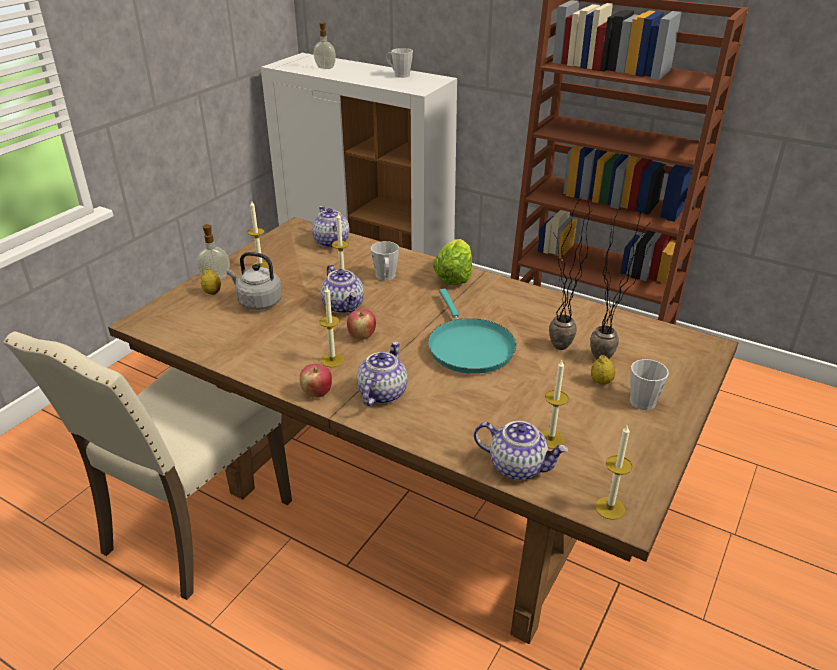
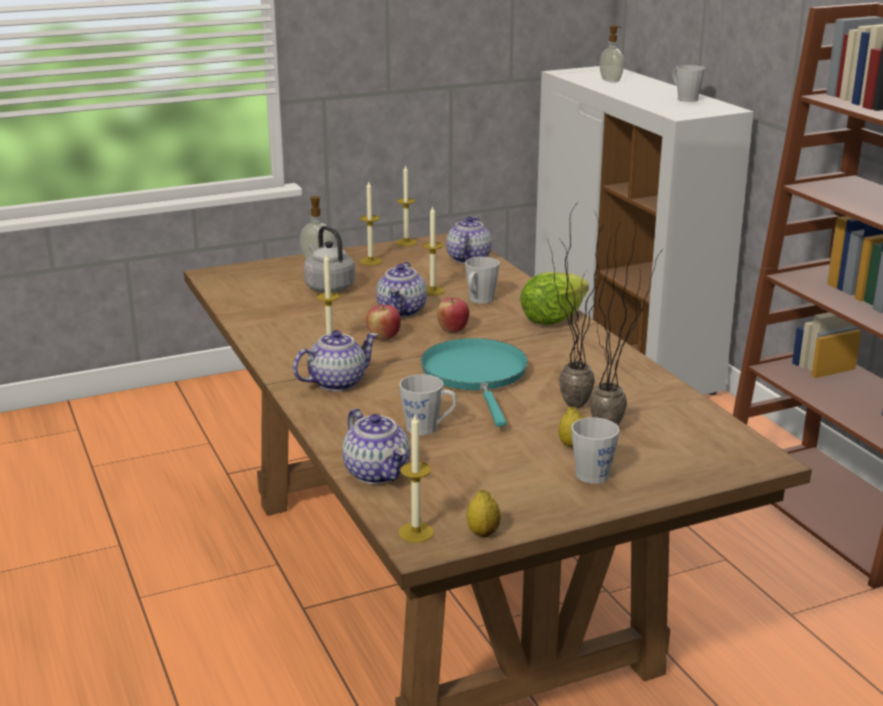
camera: 35 degrees right, 10 degrees down
(192, 527) = (202, 519): beige chair -> none
(212, 292) = (299, 269): lemon -> lemon (483, 533)
(317, 393) = (281, 364): apple -> apple (452, 330)
(468, 346) = (476, 375): turquoise frying pan -> turquoise frying pan turned 150 degrees clockwise
(498, 408) = (428, 428): none -> grey mug
(551, 439) = (442, 467): candle -> candle (406, 242)

